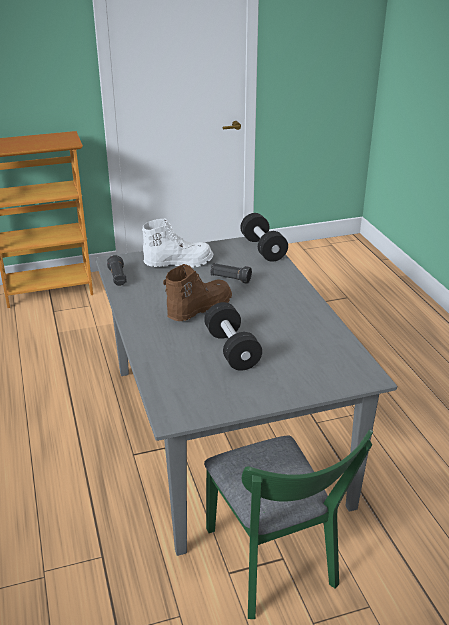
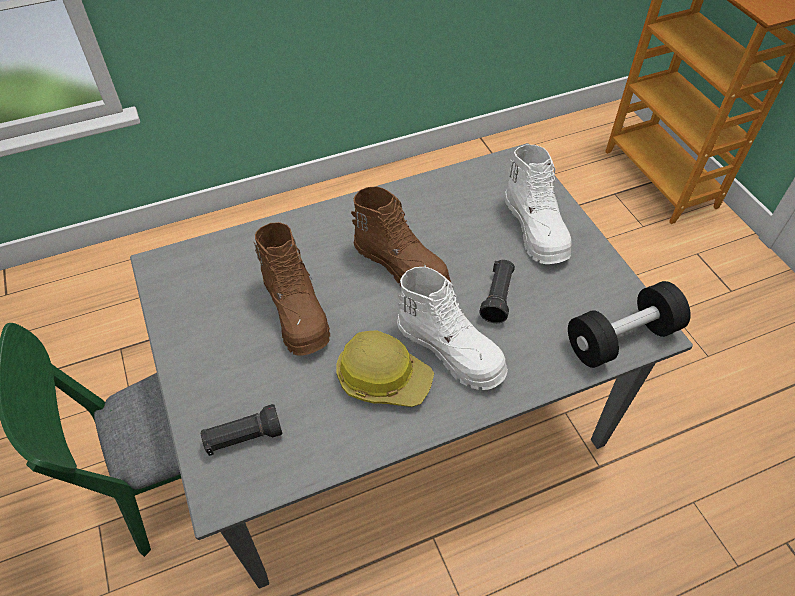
camera: 85 degrees right, 20 degrees up
(118, 278) = (472, 173): black flashlight -> black flashlight (243, 437)
(232, 349) = (297, 312): black dumbbell -> brown boot
(267, 296) = (451, 350): none -> white boot
(286, 319) = (383, 377): none -> hard hat

